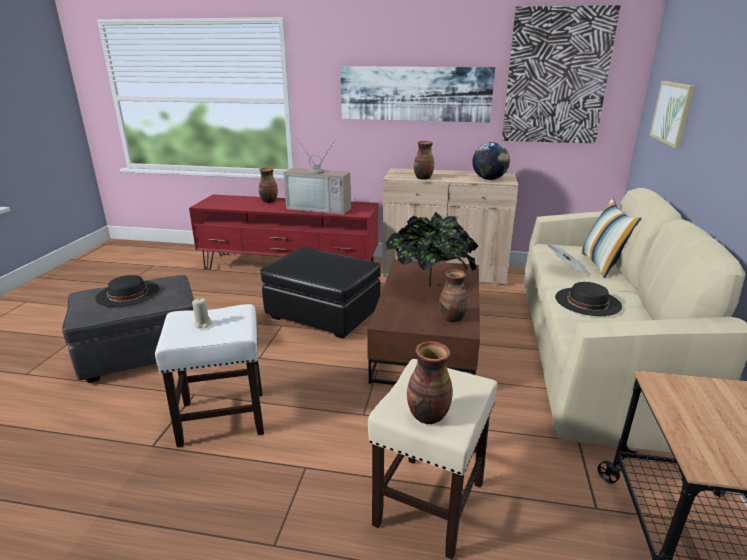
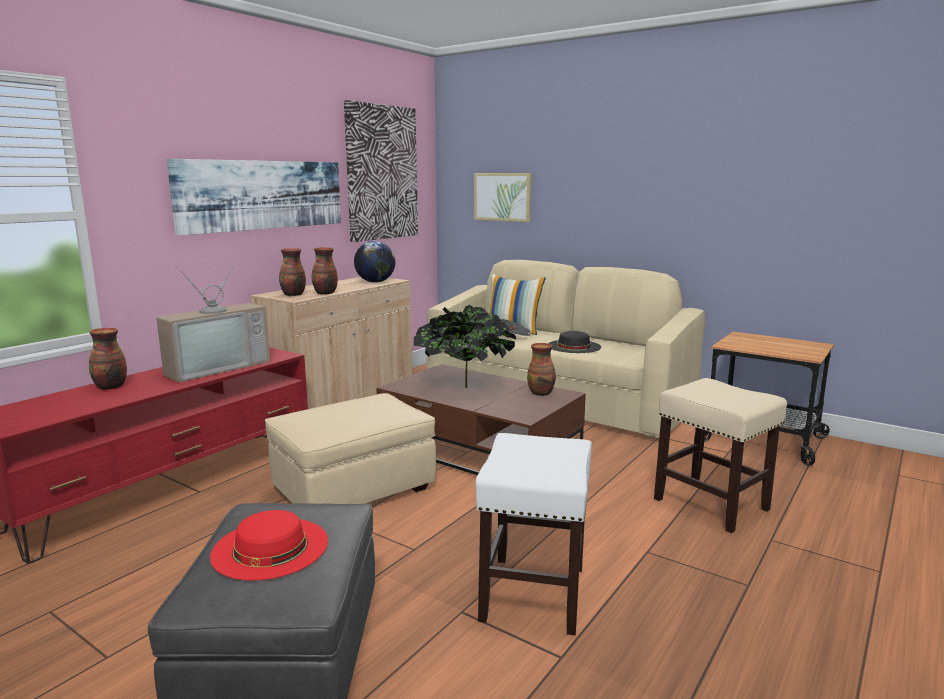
camera: 65 degrees left, 10 degrees down
(128, 293) = (270, 547): black hat -> red hat
(203, 324) = (532, 459): beige candle -> none
(323, 315) = (353, 489): black ottoman -> beige ottoman
(427, 415) = (749, 400): vase -> vase (293, 295)

